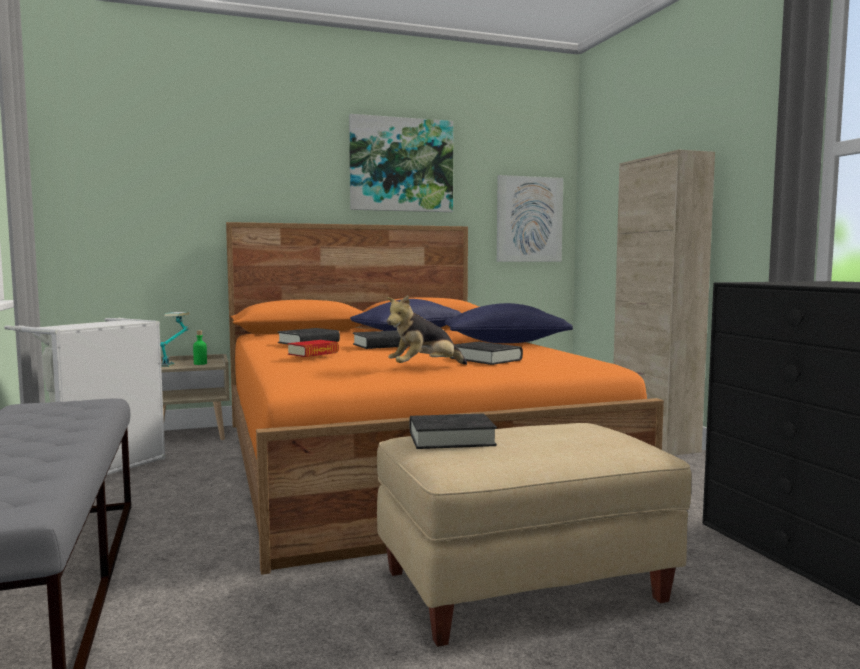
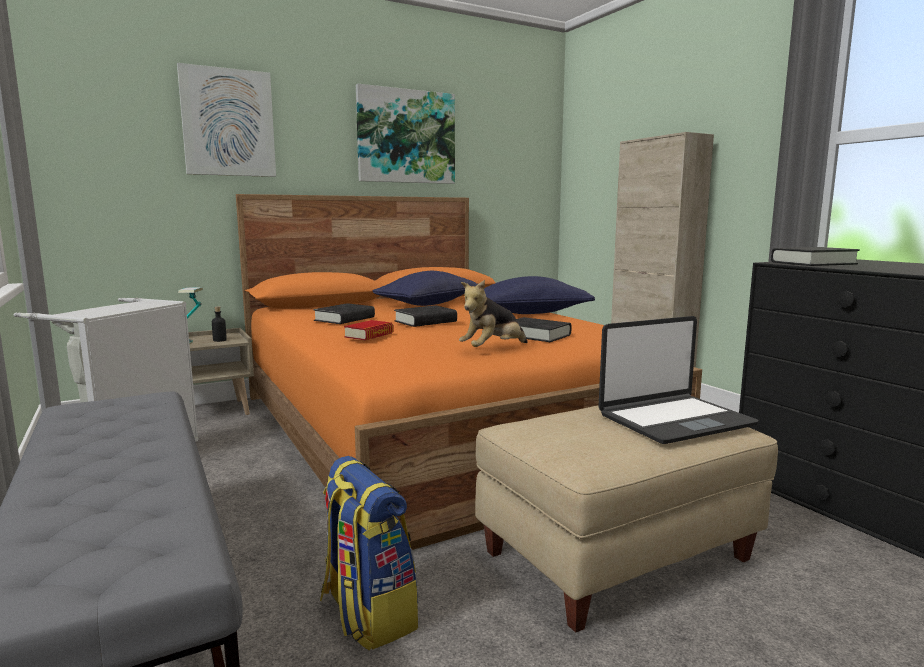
camera: 10 degrees left, 5 degrees up
(200, 364) = (219, 340): green bottle -> black bottle
(243, 611) = (367, 613): none -> backpack
(451, 439) = (556, 426): black book -> black book (813, 263)
(529, 219) = (521, 190): picture -> picture (228, 123)
(582, 440) = (674, 420): none -> laptop

